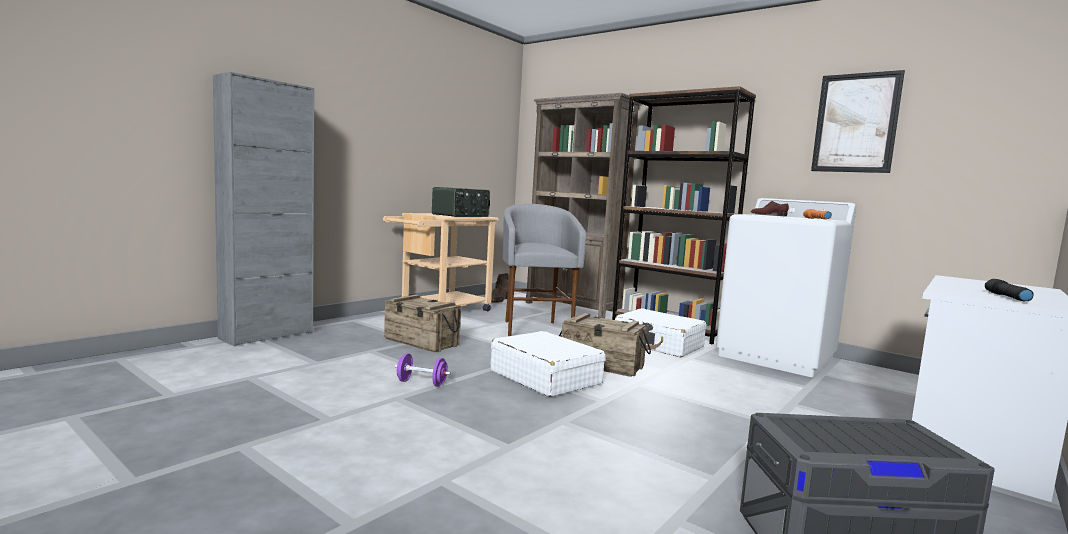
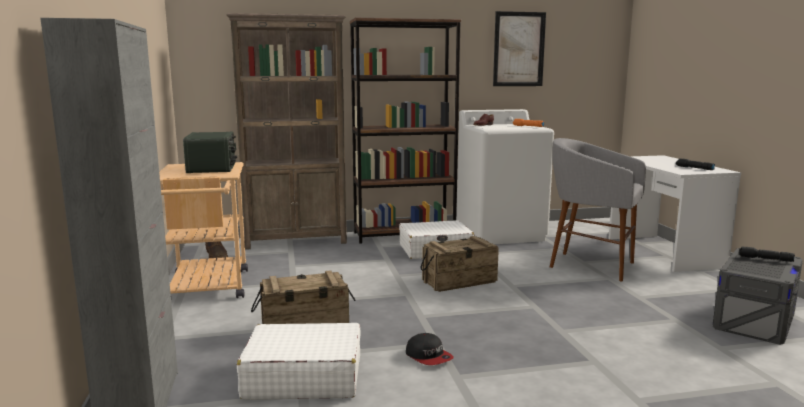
camera: 50 degrees left, 5 degrees up
(421, 383) = (429, 356): purple dumbbell -> cap
(535, 330) = (340, 273): grey stool -> grey stool (591, 266)
(545, 377) = (466, 307): white suitcase -> white suitcase (303, 377)
(894, 439) = (765, 259): none -> black flashlight

